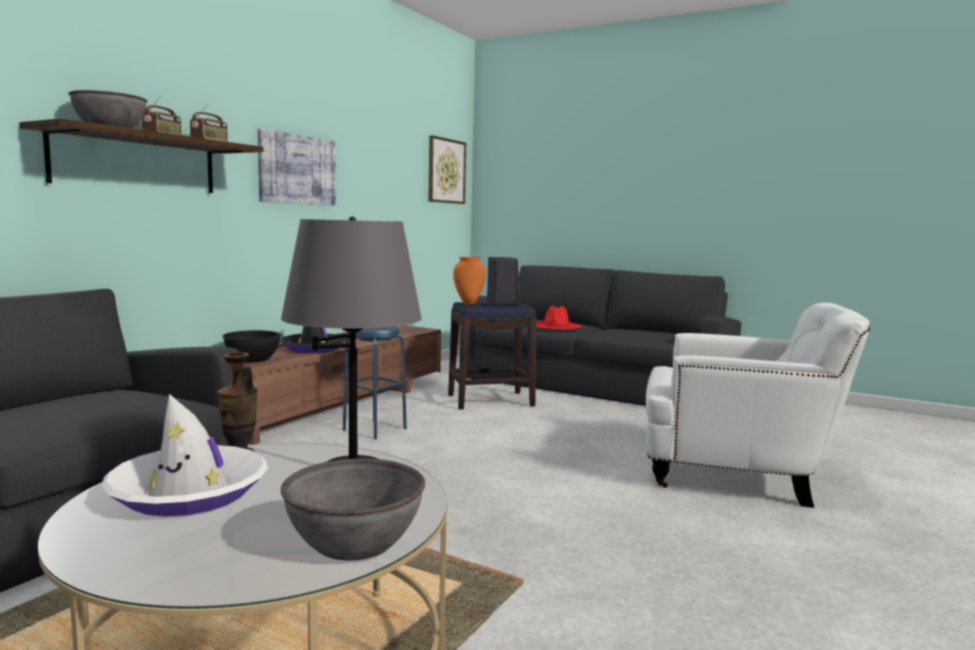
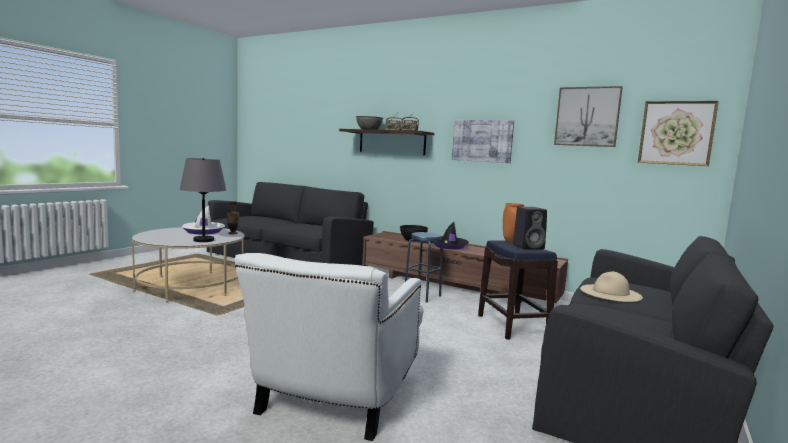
camera: 90 degrees right, 0 degrees up
(354, 543) = (151, 239): grey bowl -> none
(394, 146) = (587, 116): none -> picture
(556, 325) = (610, 293): red hat -> beige hat

